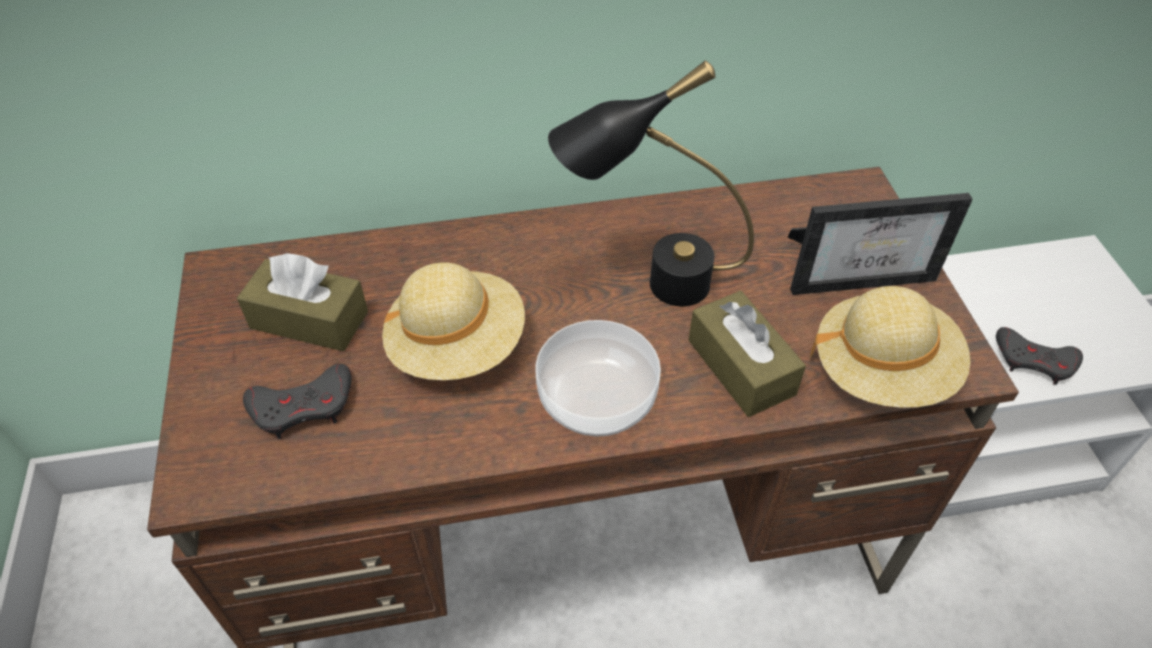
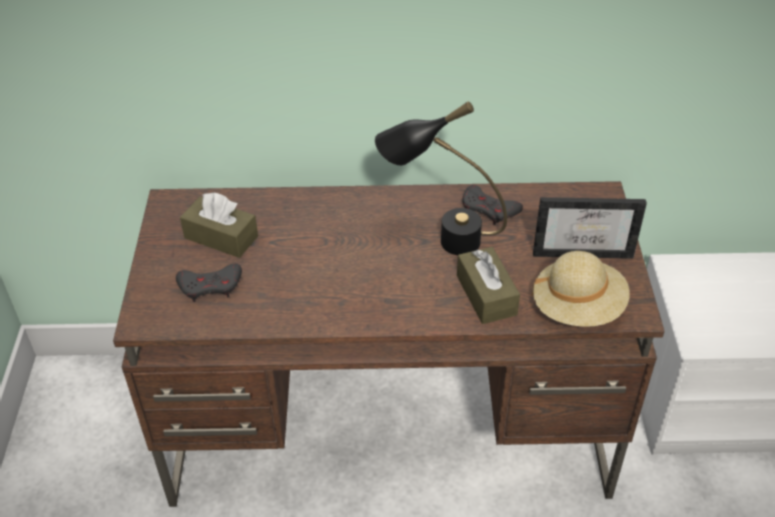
camera: 10 degrees right, 5 degrees down
(457, 346) = (310, 262): beige hat -> none
(597, 399) = (390, 303): bowl -> none
(1034, 360) = (725, 332): grey game controller -> grey game controller (489, 209)

